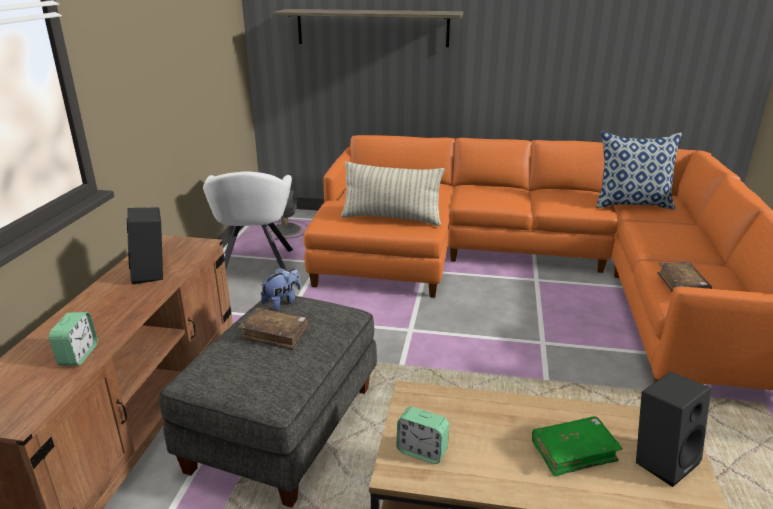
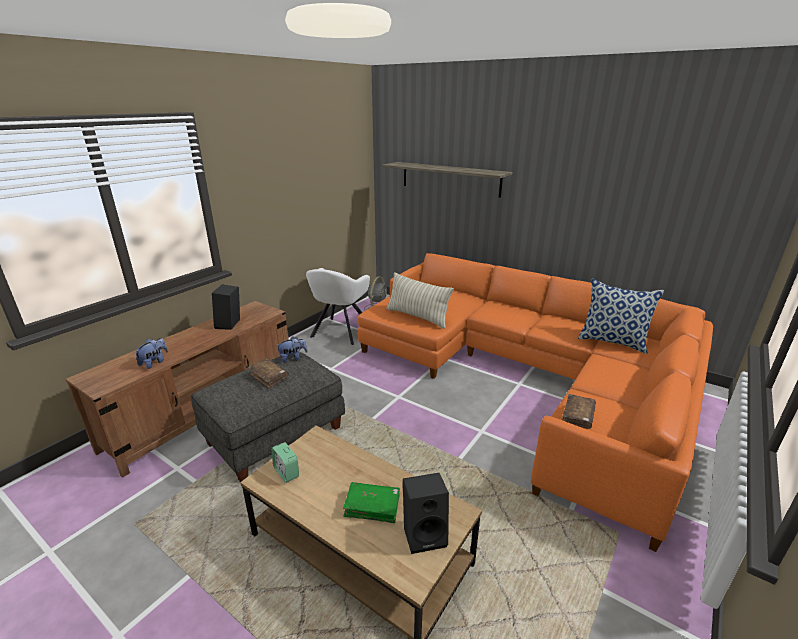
camera: 25 degrees right, 0 degrees up
(78, 355) = (154, 362): alarm clock -> plush toy

